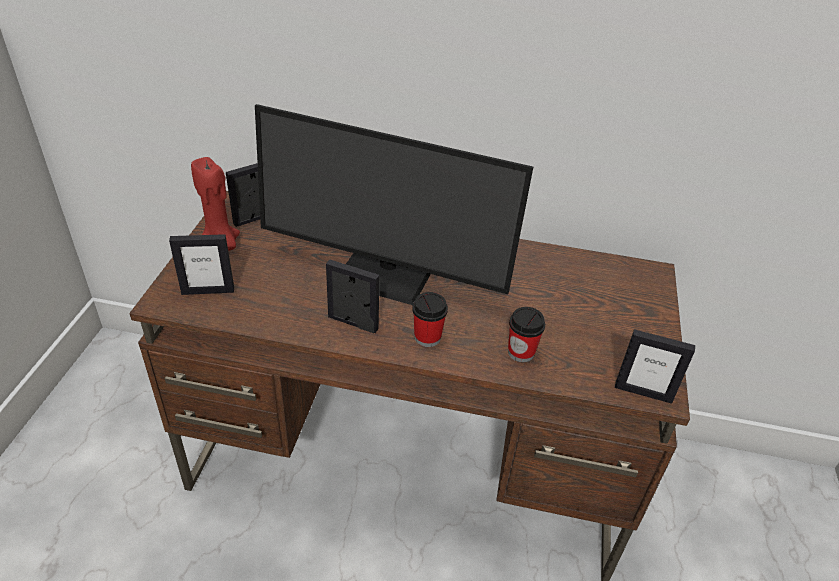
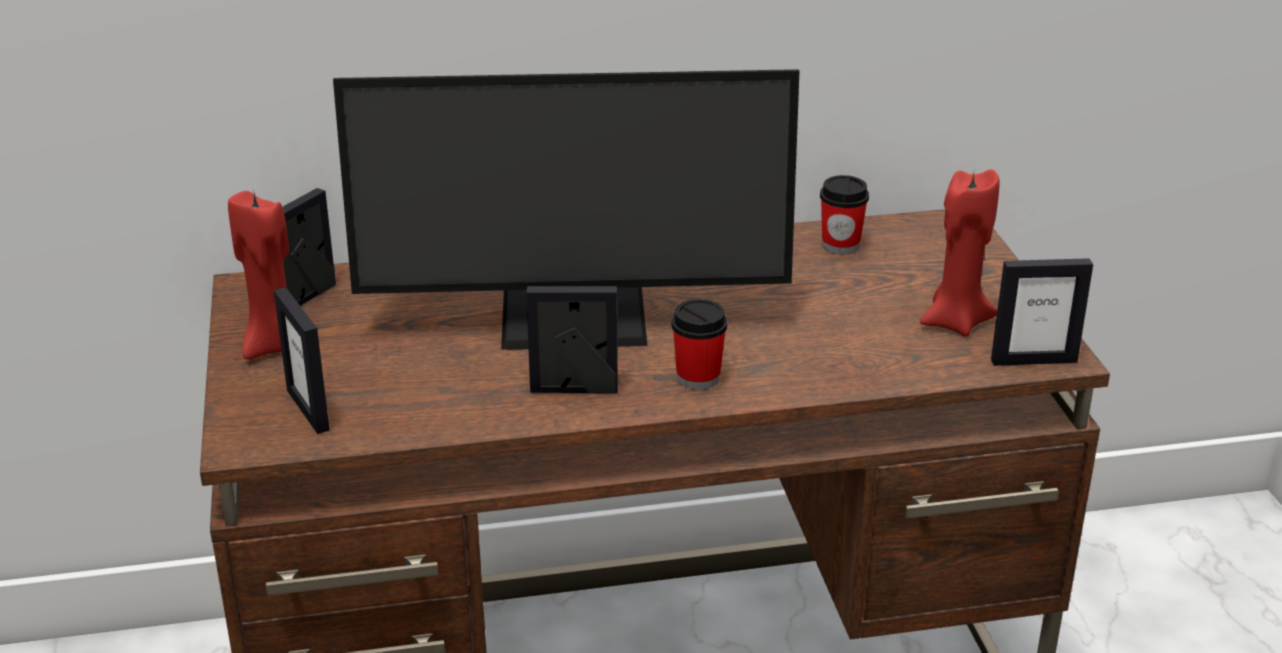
camera: 20 degrees left, 10 degrees down
(208, 291) = (308, 410): picture frame -> picture frame turned 90 degrees clockwise
(521, 352) = (842, 360): cup -> cup (840, 245)
(609, 346) = (955, 322): none -> red candle

